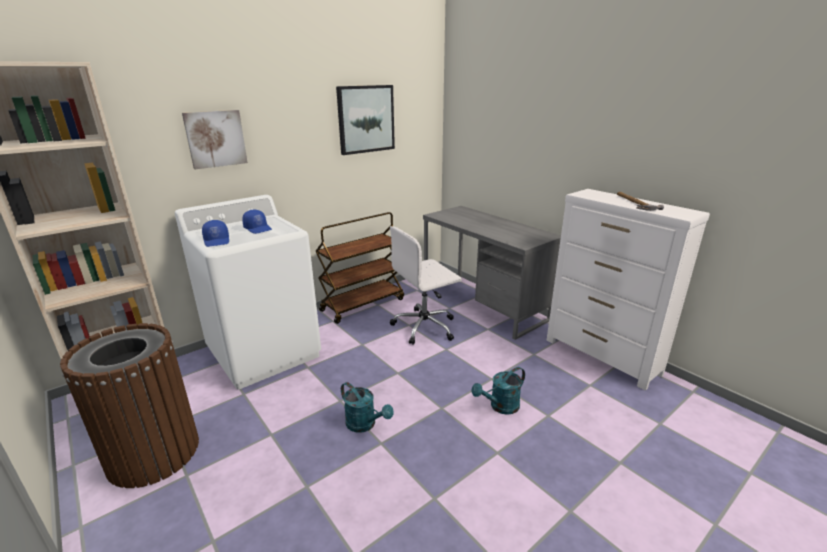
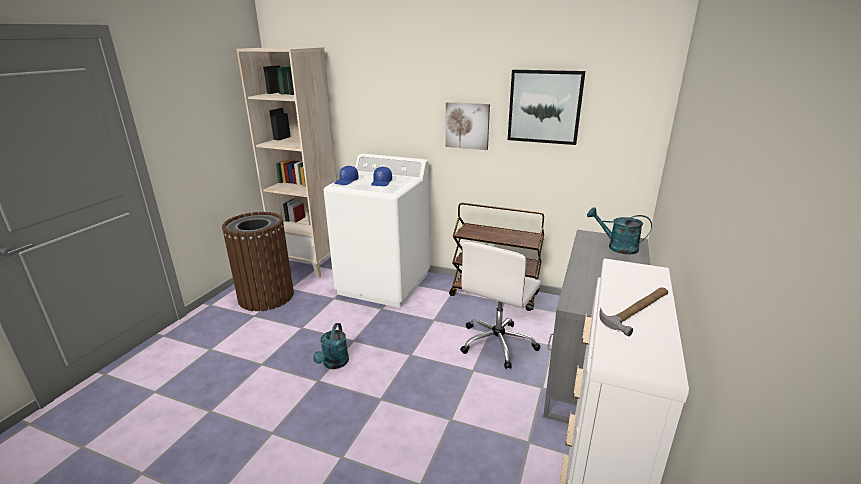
camera: 60 degrees right, 0 degrees up
(215, 139) = (397, 106): picture -> picture (467, 125)
(425, 326) = (498, 343): white office chair -> white office chair turned 90 degrees counterclockwise
(500, 407) = (409, 440): turquoise watering can -> turquoise watering can (617, 247)

